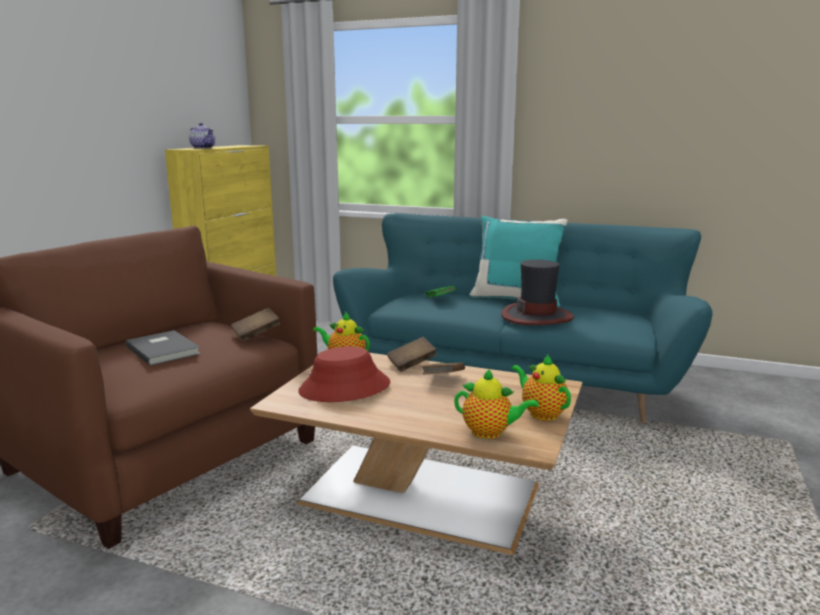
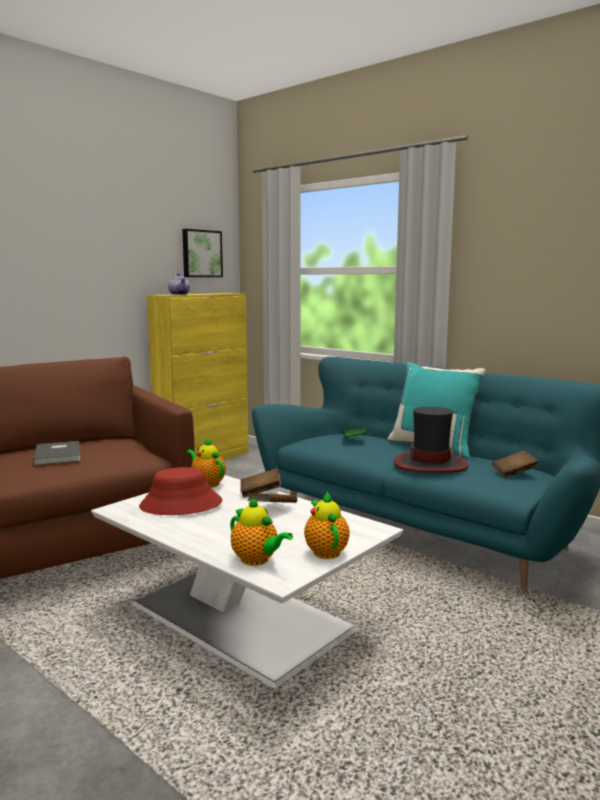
camera: 20 degrees right, 5 degrees down
(213, 99) = (201, 253): none -> picture
(256, 335) = (140, 451): brown book -> brown book (514, 473)
(425, 495) = (244, 618): brown coffee table -> white coffee table

